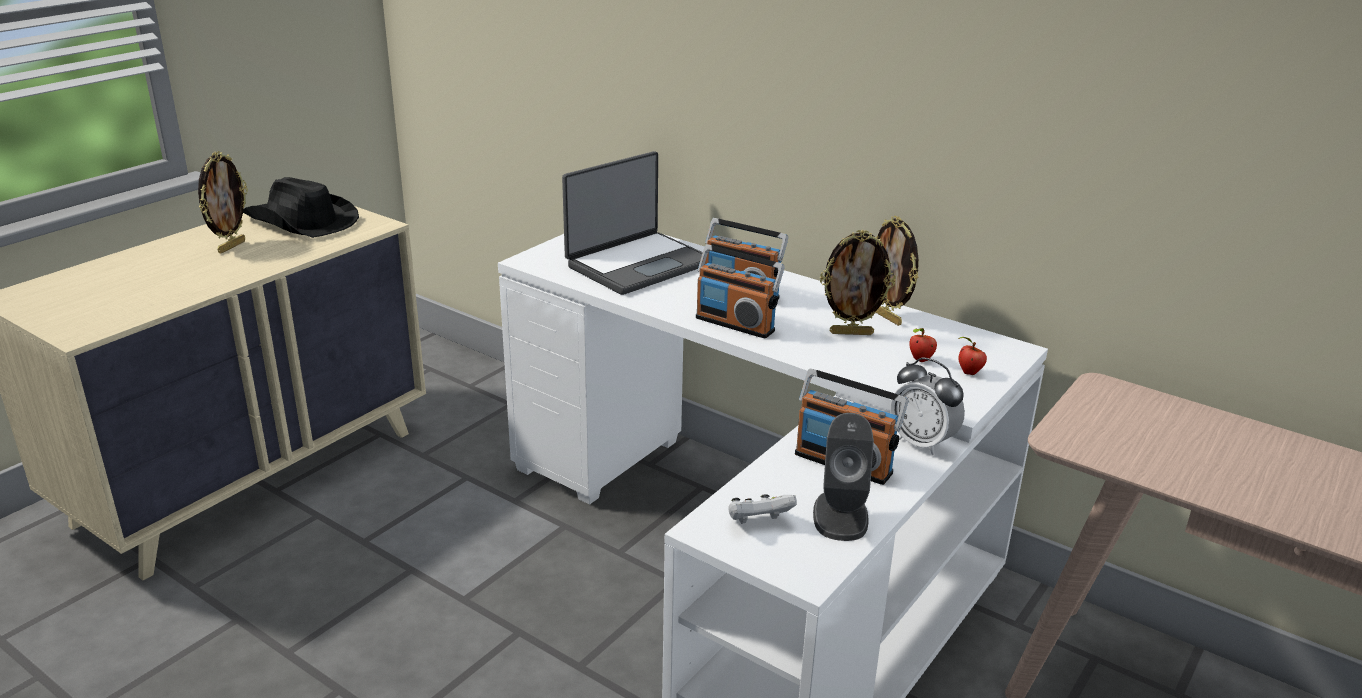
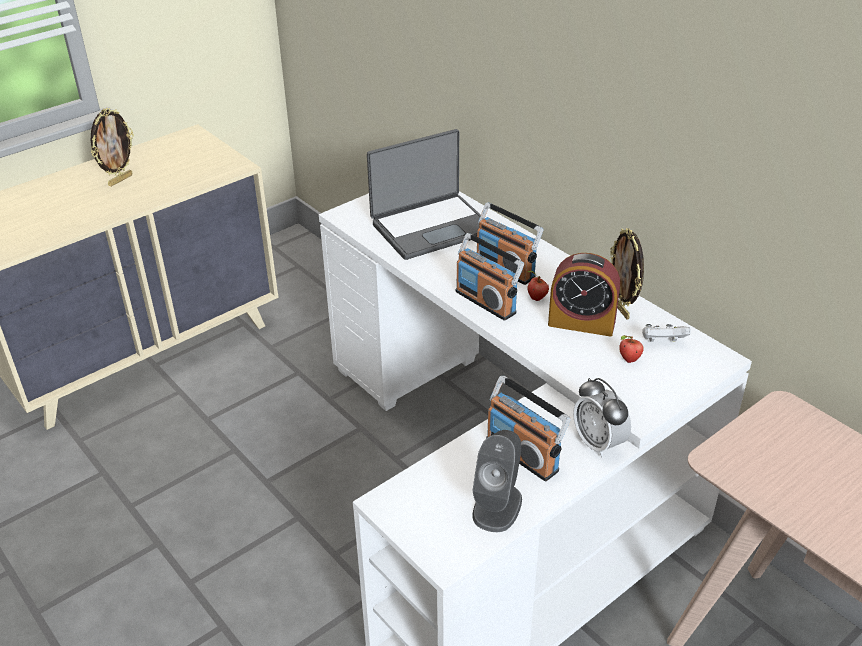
camera: 15 degrees right, 10 degrees up
(301, 222) = (180, 158): black hat -> none
(758, 522) = (429, 502): white game controller -> white game controller (662, 342)
(851, 333) = (581, 323): picture frame -> alarm clock
(968, 372) = (665, 379): apple -> apple (535, 298)

